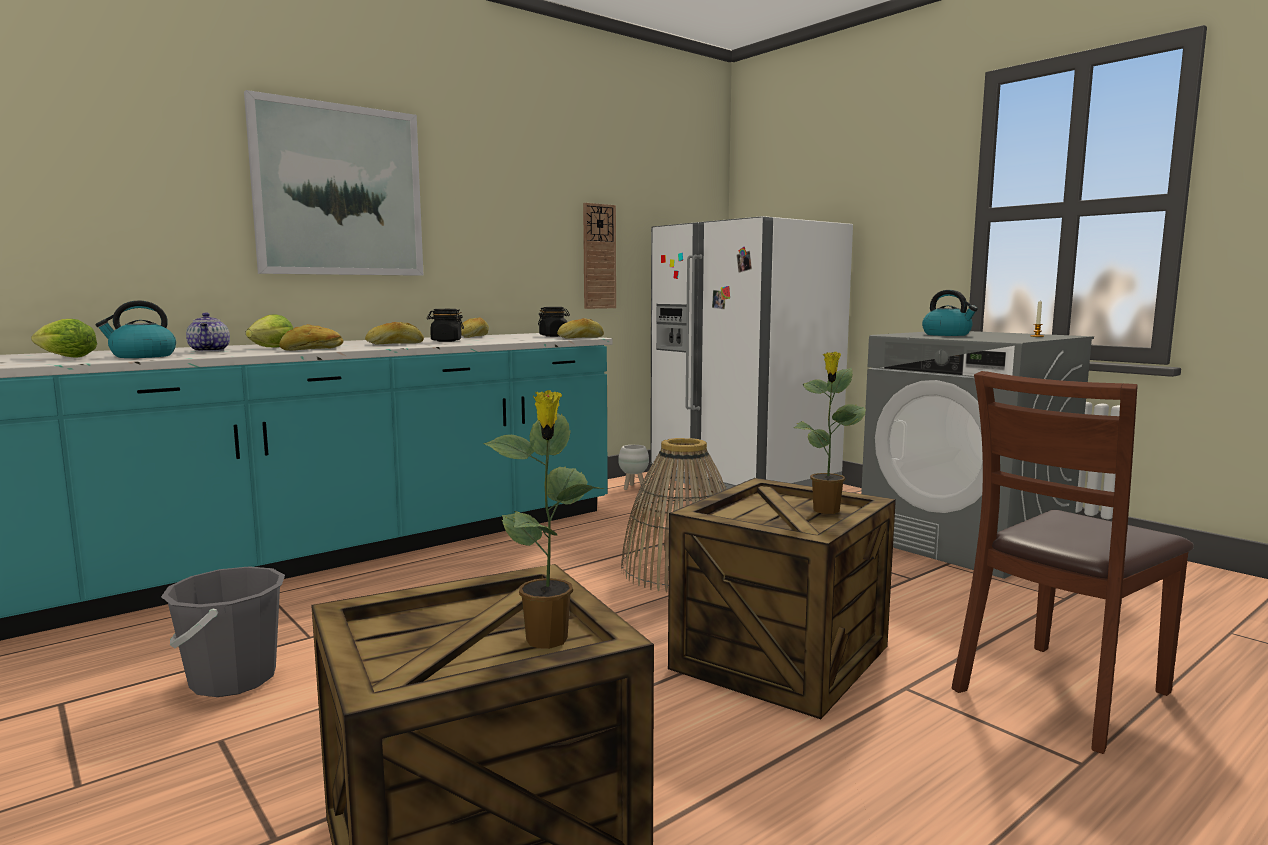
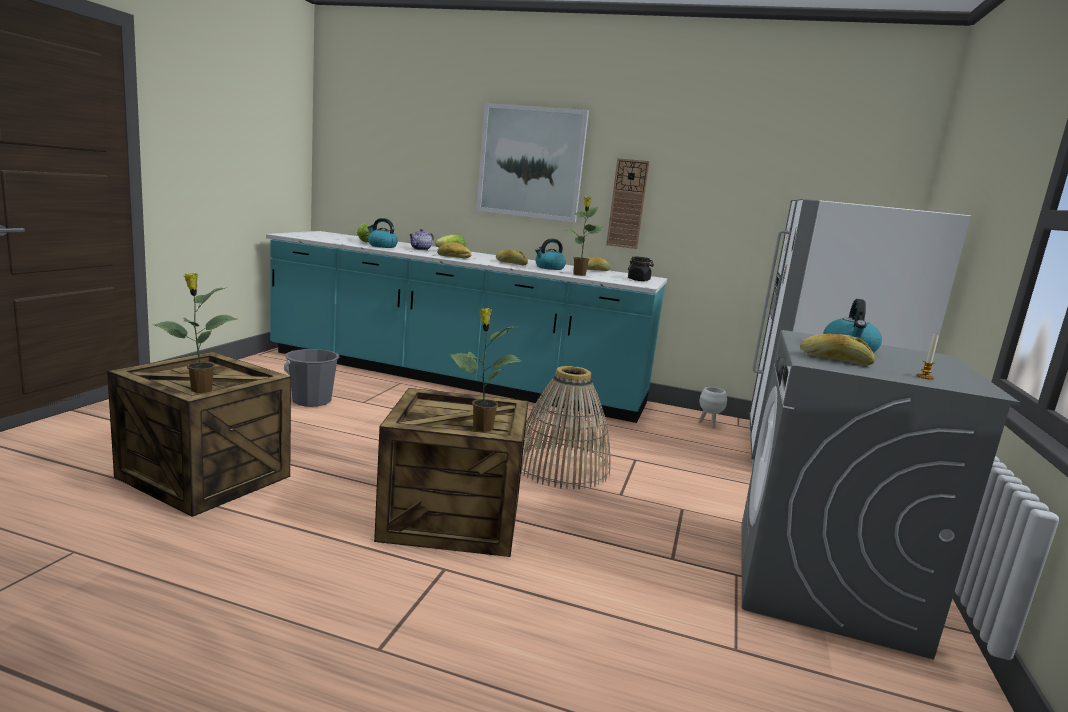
camera: 55 degrees right, 5 degrees up
(446, 341) = (549, 268): black jar -> kettle
(507, 340) = (579, 275): none -> potted plant
(580, 338) = (635, 284): bread -> bread (834, 360)
(599, 256) = (739, 223): wall clock -> wall clock (627, 204)
(1061, 693) = (495, 642): brown chair -> none

